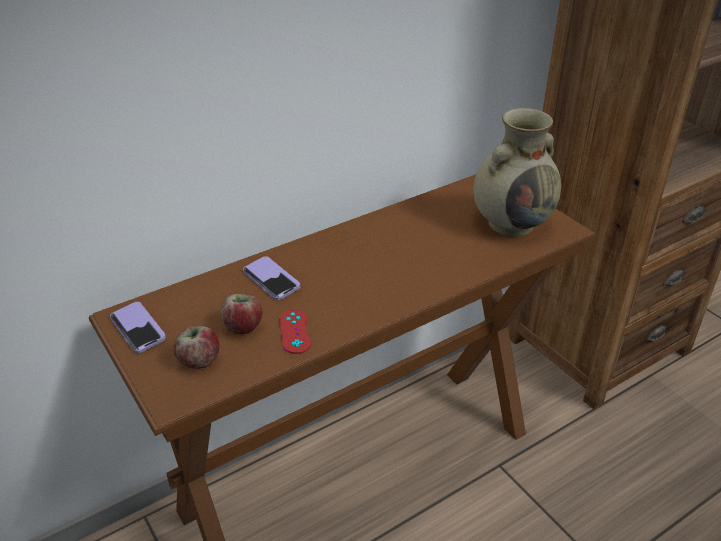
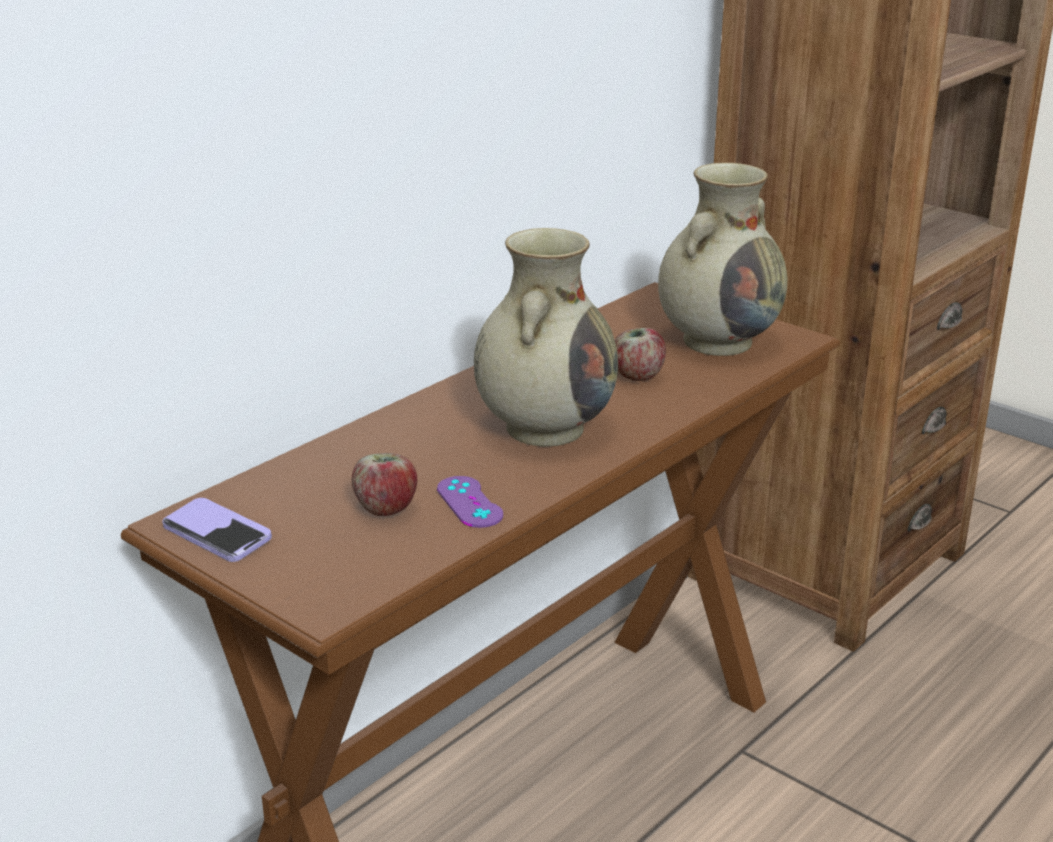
camera: 15 degrees left, 10 degrees down
(199, 361) = (340, 556): apple -> apple (637, 376)
(271, 280) = (397, 448): phone -> none
(295, 331) = (469, 502): red game controller -> purple game controller
(369, 278) = (545, 427): none -> beige vase

